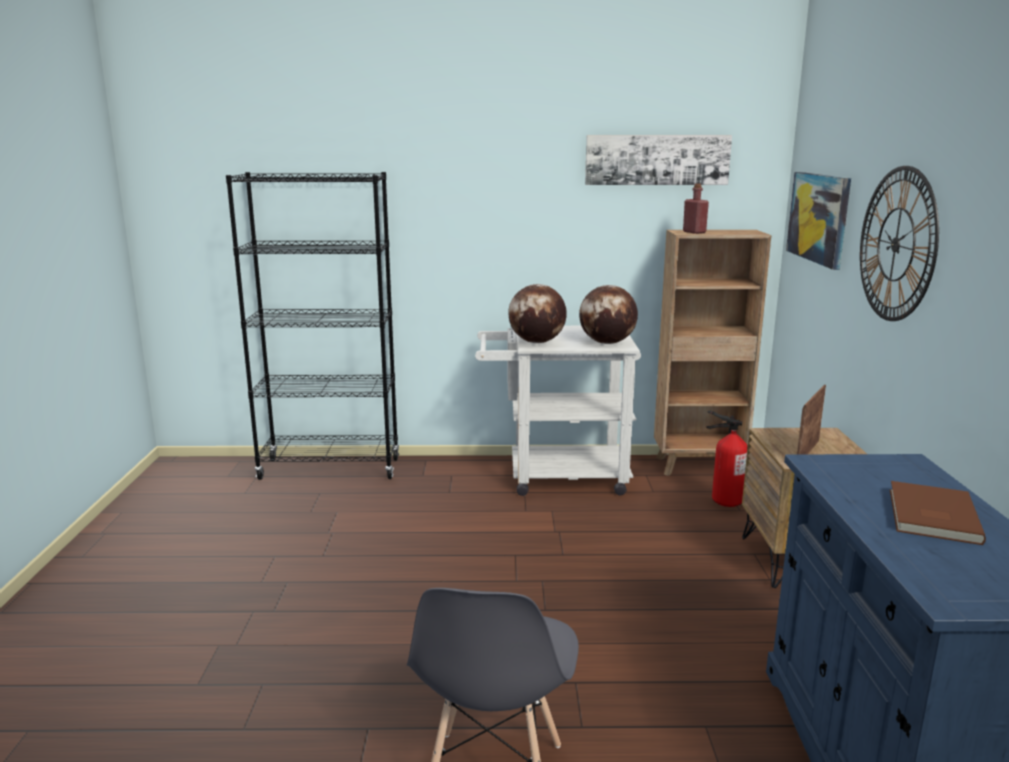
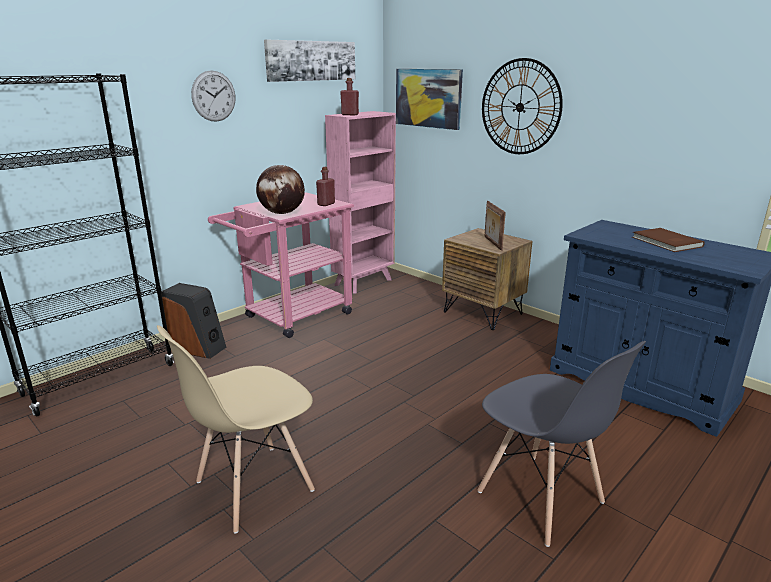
camera: 45 degrees left, 5 degrees up
(294, 607) = (253, 486): none -> beige chair
(432, 472) = (198, 348): none -> speaker
(511, 198) = (213, 96): none -> wall clock
(555, 476) = (291, 317): white cart -> pink cart
(607, 343) = (326, 204): globe -> red bottle
(699, 466) = (364, 282): brown bookcase -> pink bookcase
(724, 501) = (406, 296): fire extinguisher -> none

